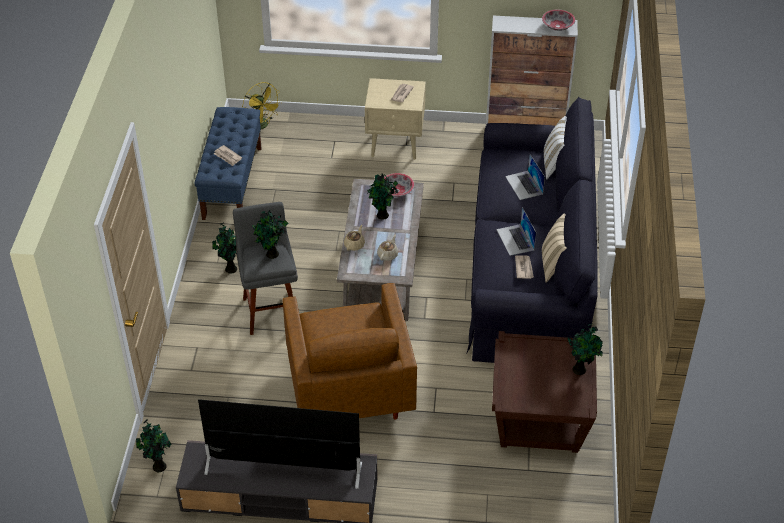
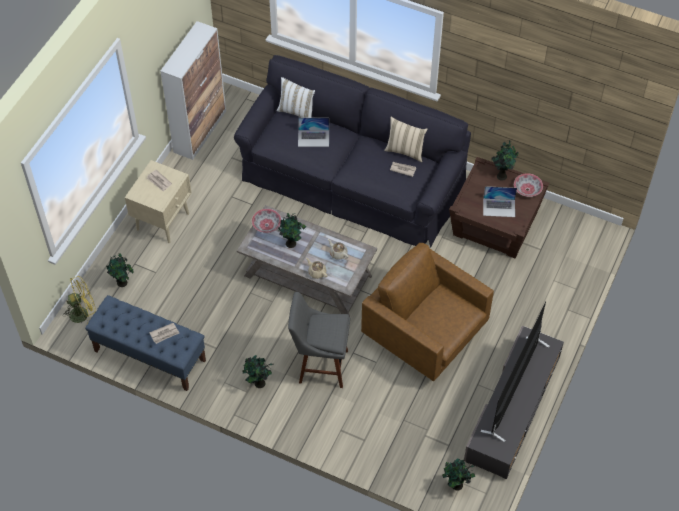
camera: 70 degrees left, 10 degrees up
(272, 255) = (326, 324): potted plant -> potted plant (123, 283)
(349, 388) = (425, 335): brown armchair -> brown armchair turned 150 degrees counterclockwise
(515, 240) = (371, 164): laptop -> laptop (499, 207)
(557, 26) = (198, 35): bowl -> bowl (527, 189)

